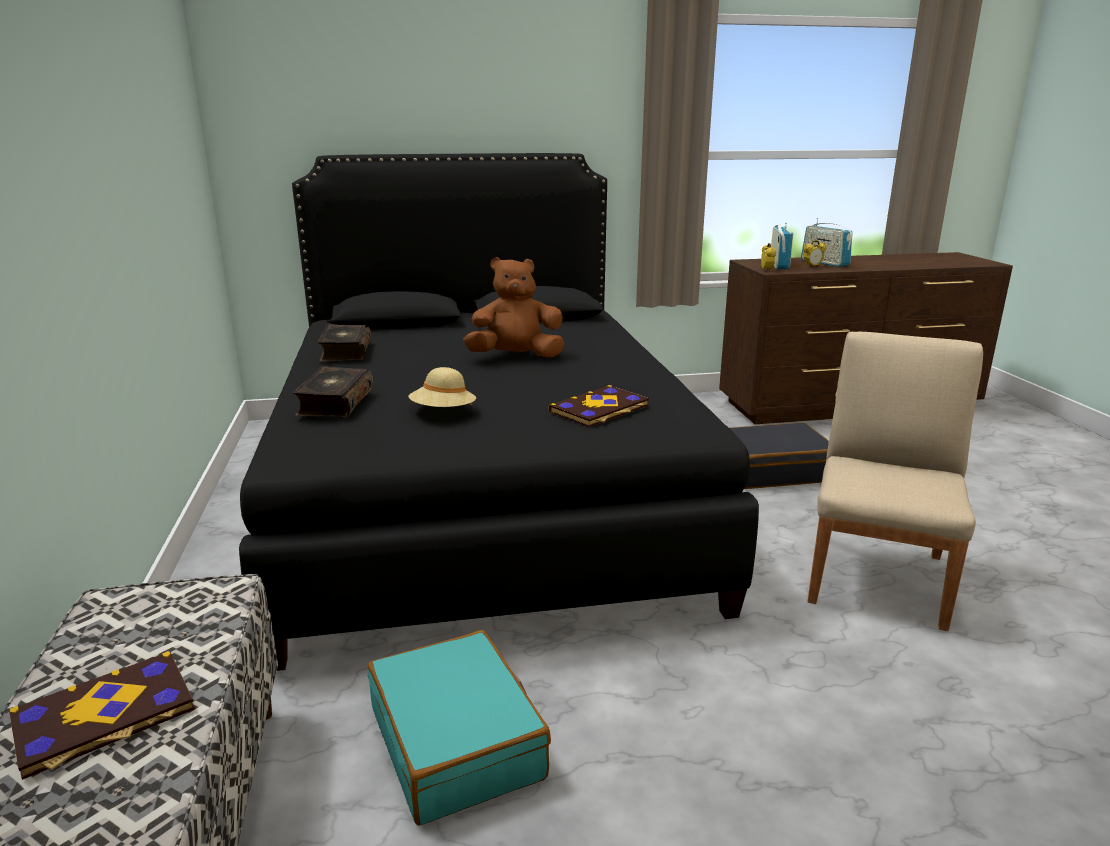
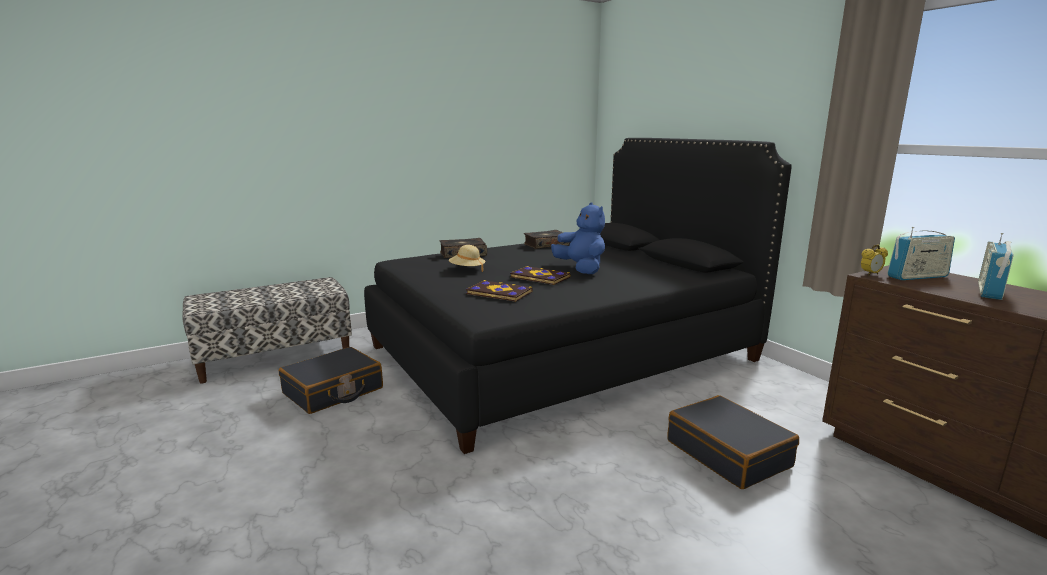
camera: 70 degrees right, 5 degrees down
(104, 716) = (259, 294): book -> book (539, 277)
(457, 742) = (333, 391): turquoise suitcase -> black suitcase
(516, 357) = (581, 269): brown plush toy -> blue plush toy
(812, 267) = (946, 287): alarm clock -> none
(878, 577) = (561, 519): beige chair -> none

